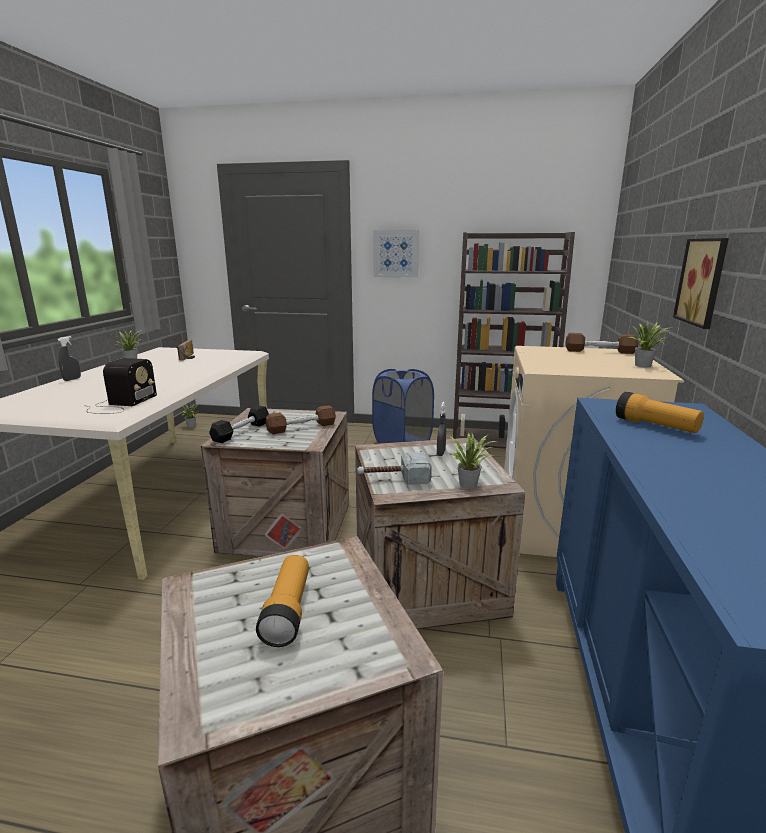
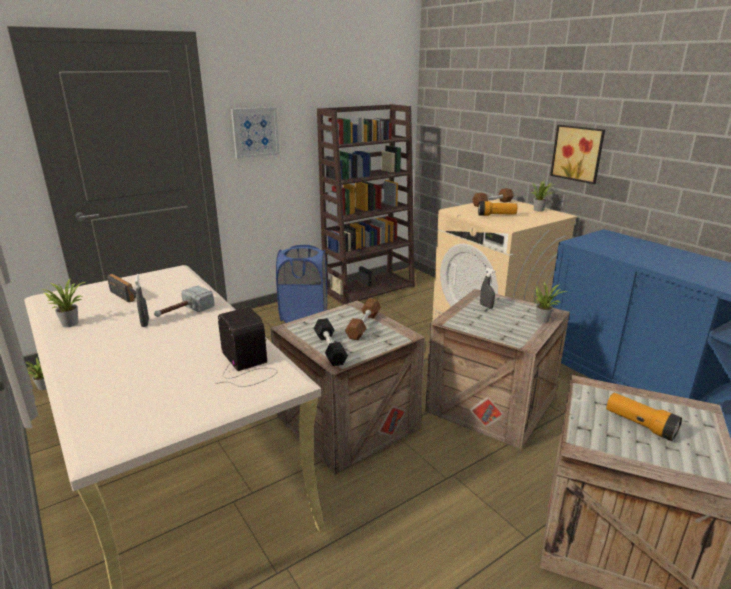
camera: 45 degrees left, 5 degrees up
(72, 379) = (76, 369): grey spray bottle -> grey spray bottle (145, 323)
(393, 479) = (506, 334): hammer -> hammer (183, 312)
(655, 426) = (626, 249): flashlight -> flashlight (496, 215)

